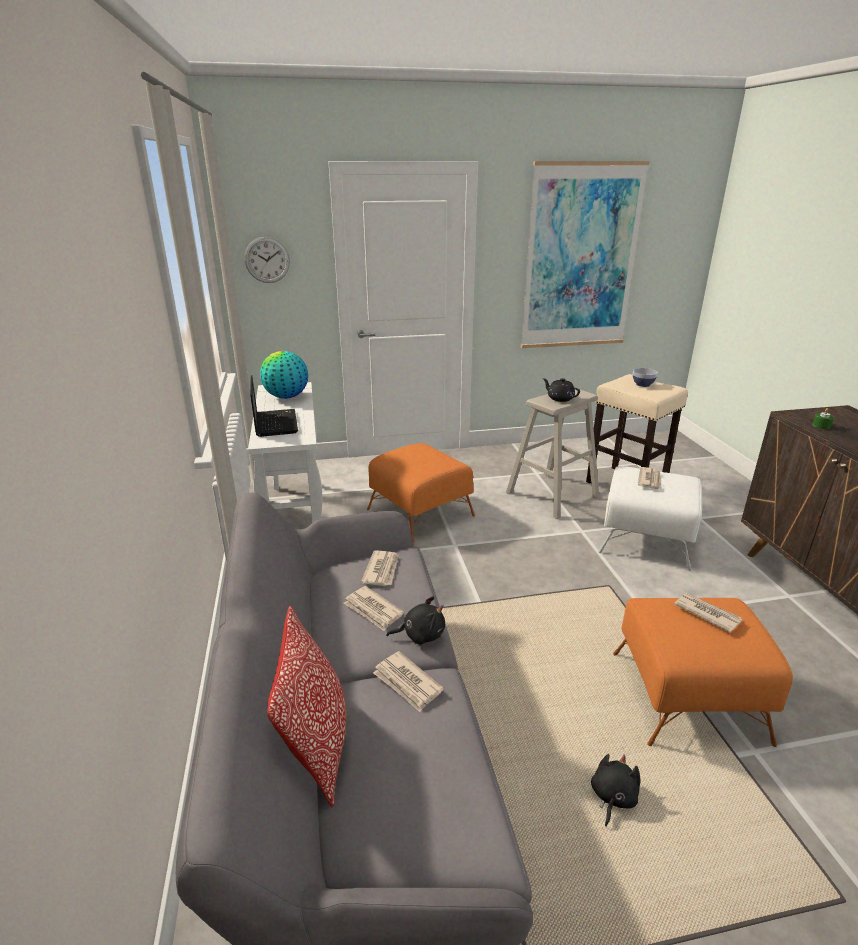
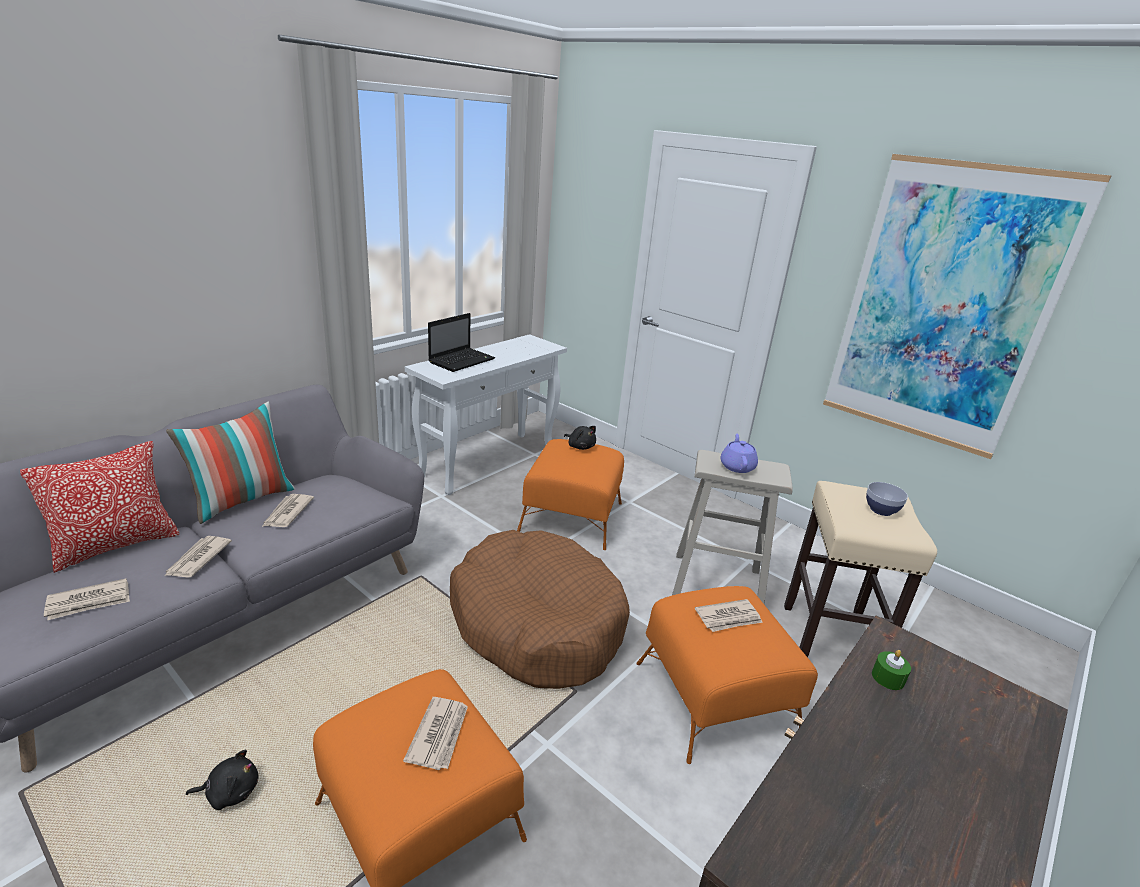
camera: 50 degrees right, 0 degrees up
(267, 260) = (586, 222): wall clock -> none
(286, 397) = (520, 349): globe -> none
(312, 635) = (242, 500): none -> pillow
(382, 570) = (349, 498): newspaper -> newspaper (89, 602)
(420, 634) = (268, 546): black plush toy -> black plush toy (580, 446)
(529, 575) = (536, 623): none -> brown dog bed
(559, 398) = (737, 466): black teapot -> purple teapot
(646, 539) = (715, 699): white ottoman -> orange ottoman

